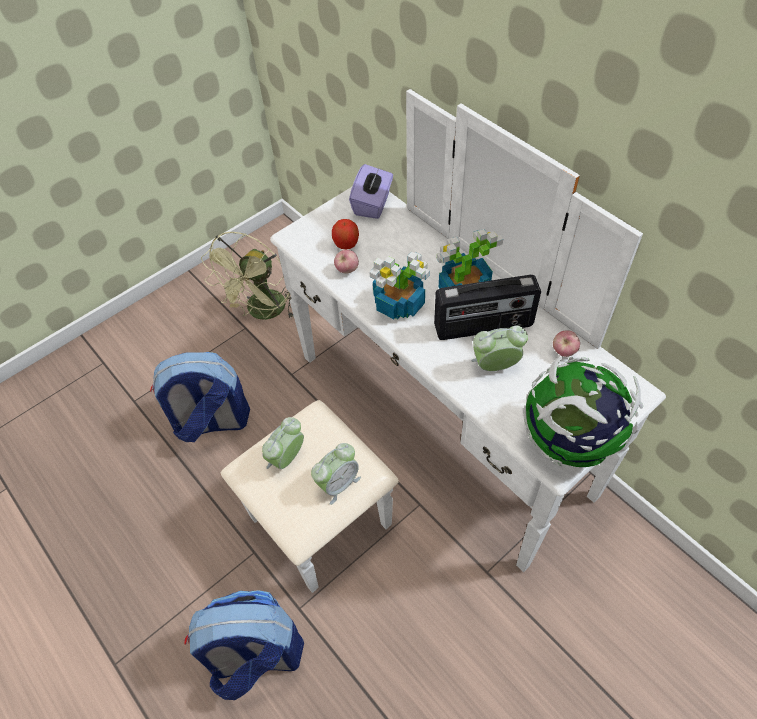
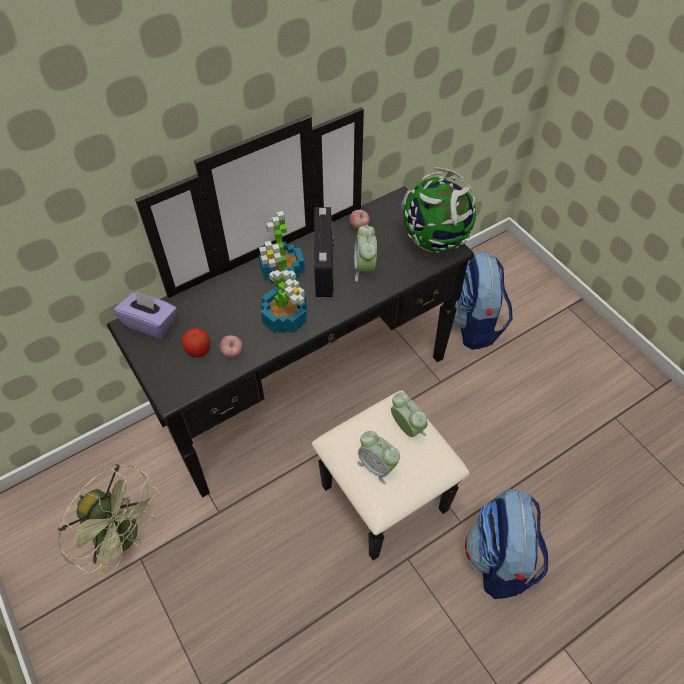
camera: 85 degrees left, 0 degrees up
(211, 422) = (258, 599): backpack -> backpack (474, 325)
(415, 445) = (323, 412): white dresser -> black dresser

